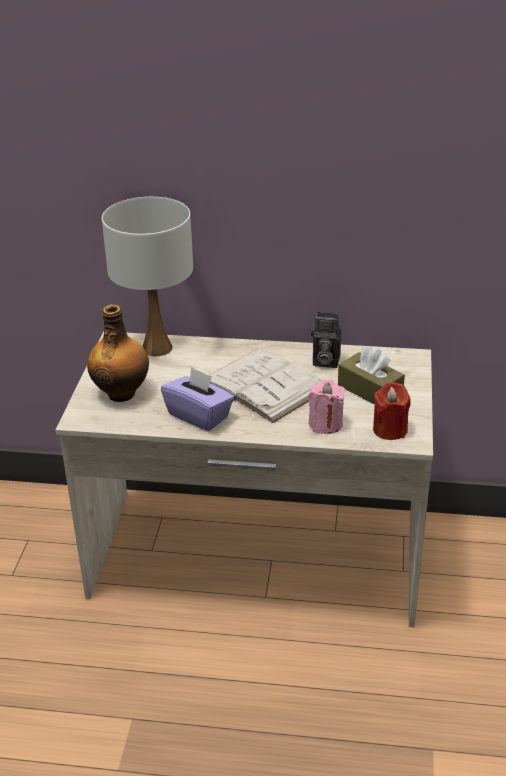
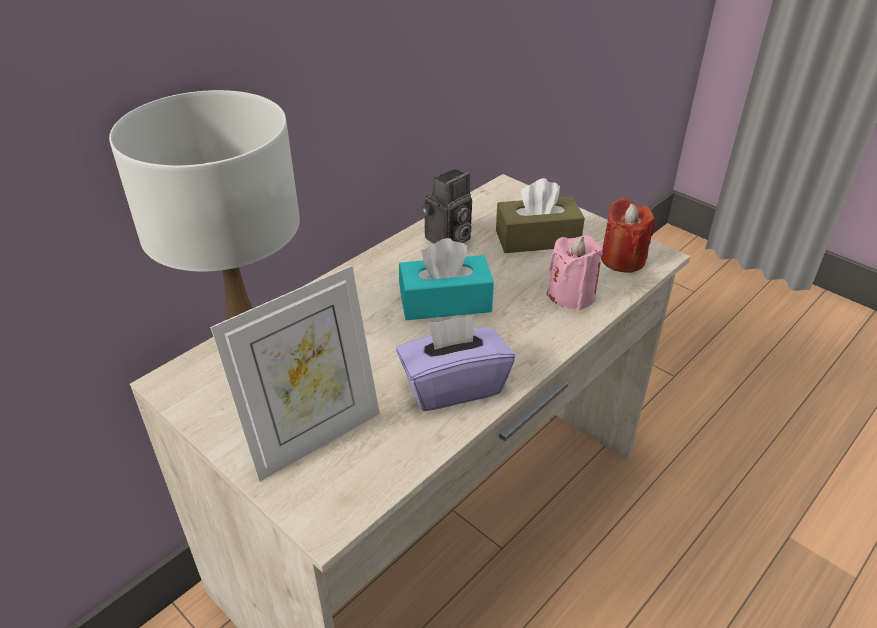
camera: 55 degrees left, 5 degrees up
(122, 393) = (314, 437): bottle -> picture frame
(264, 385) = (445, 302): white book -> turquoise tissue box

